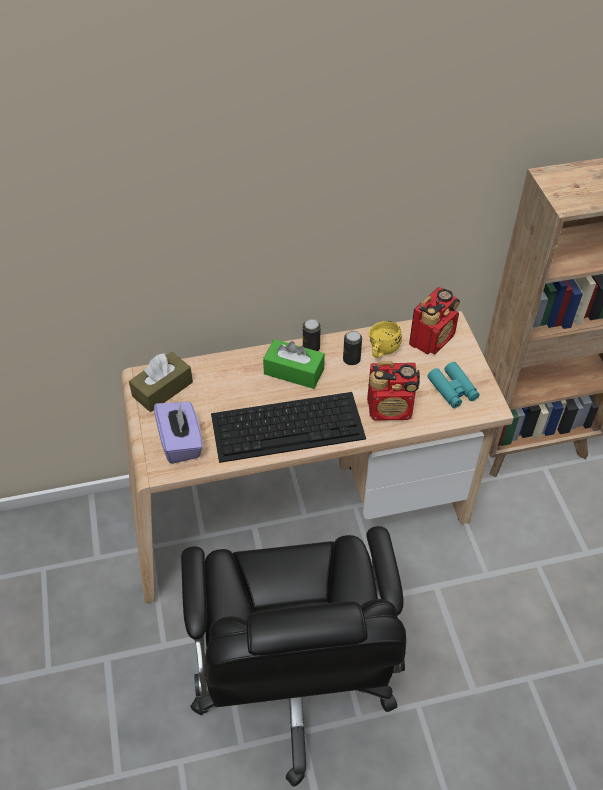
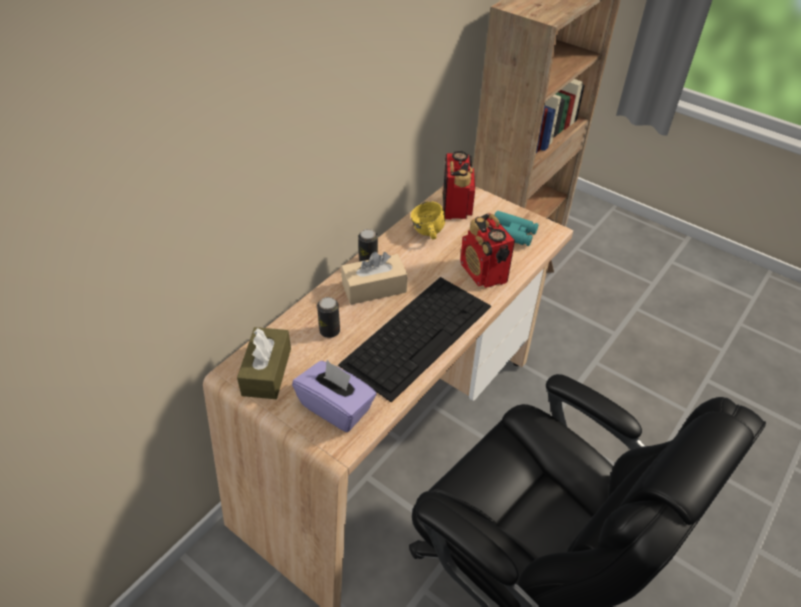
camera: 40 degrees left, 5 degrees down
(294, 371) = (374, 288): green tissue box -> beige tissue box
(351, 359) = (411, 253): can -> can (329, 331)
(390, 409) = (484, 273): radio -> radio turned 105 degrees clockwise

